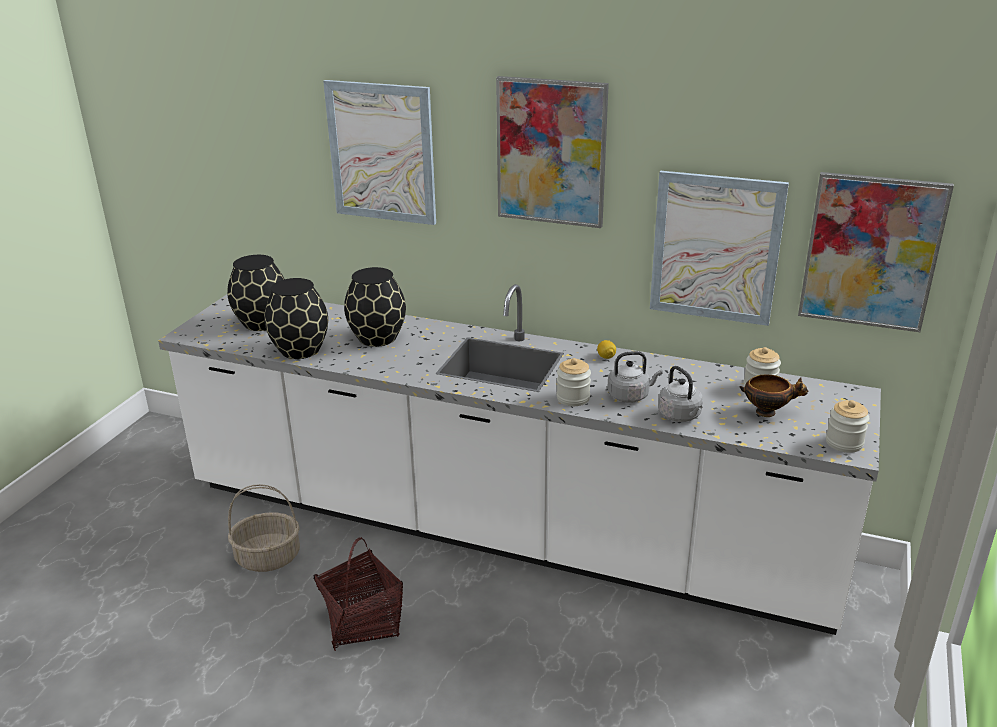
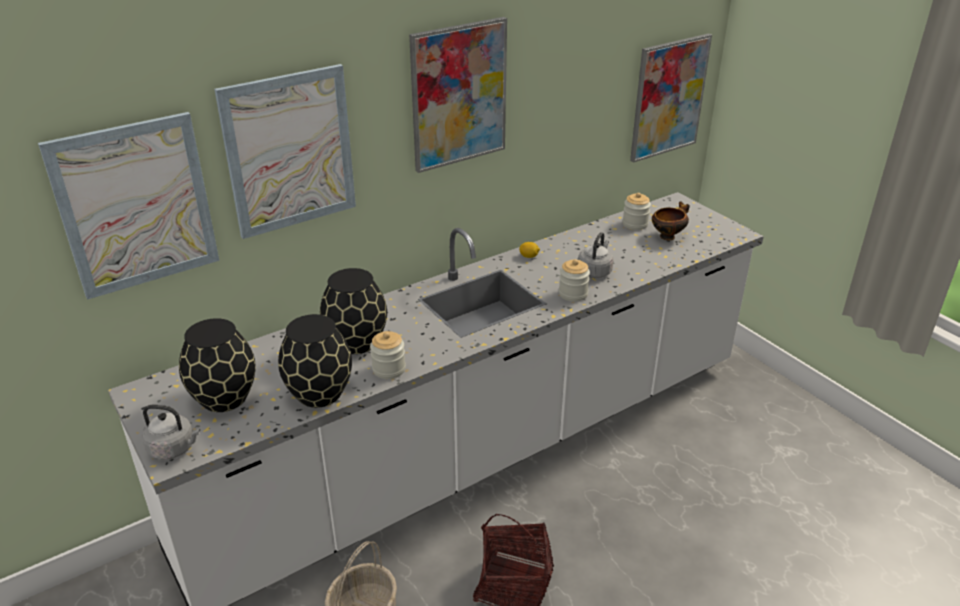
camera: 55 degrees left, 5 degrees up
(680, 416) = (642, 266): grey kettle -> grey kettle (174, 448)
(715, 248) = (580, 132): picture -> picture (136, 205)
(844, 443) = (726, 231): jar -> jar (389, 369)

